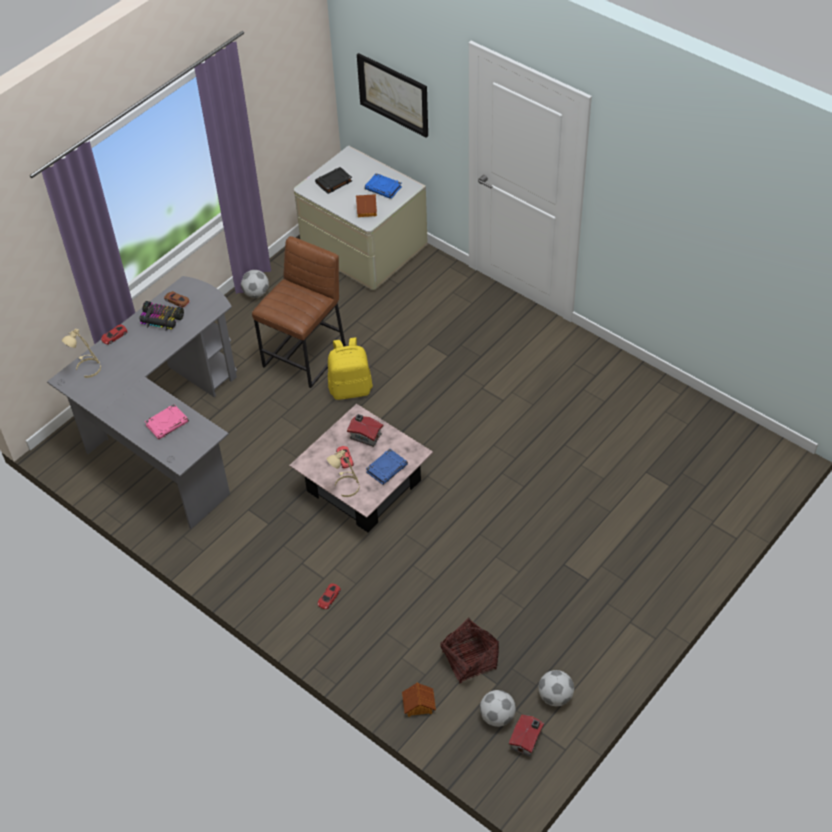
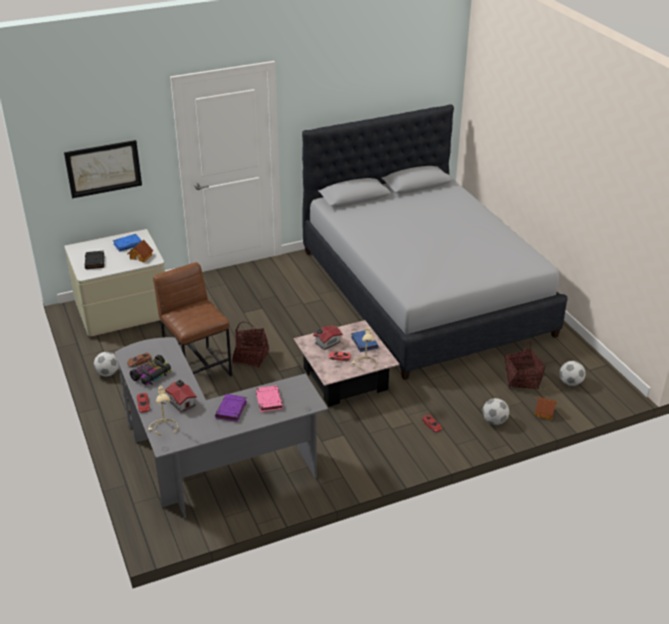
camera: 65 degrees left, 15 degrees down
(138, 402) = (231, 410): none -> purple book
(350, 388) = (250, 357): yellow backpack -> basket
(527, 740) = (593, 377): toy house -> toy house (182, 402)
(555, 696) = (567, 356): football -> football (494, 421)
(593, 491) = (423, 291): none -> grey bed

